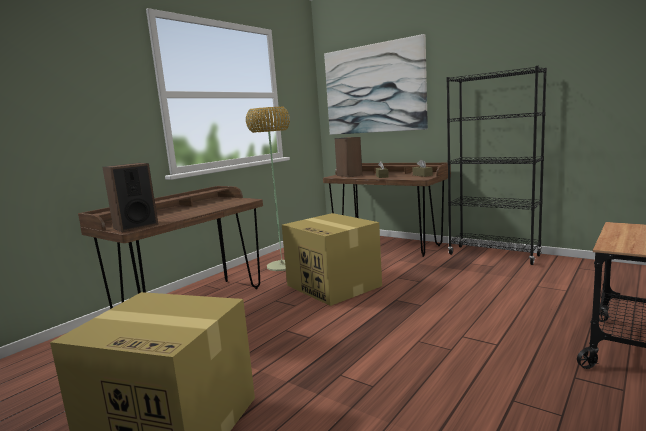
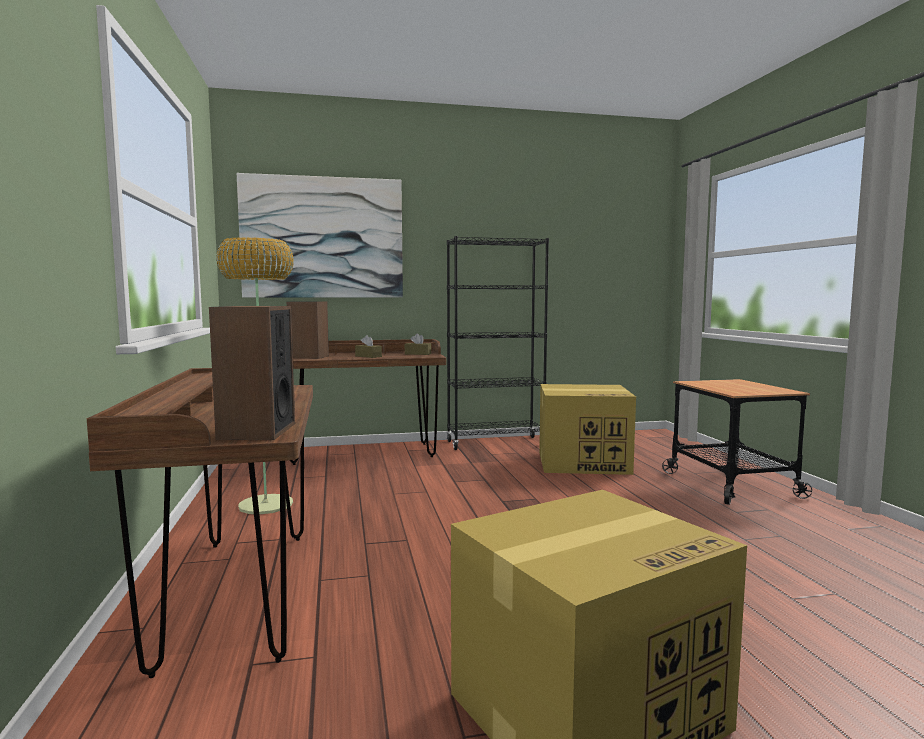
camera: 50 degrees left, 5 degrees down
(334, 286) = (403, 507): cardboard box -> cardboard box (584, 462)

